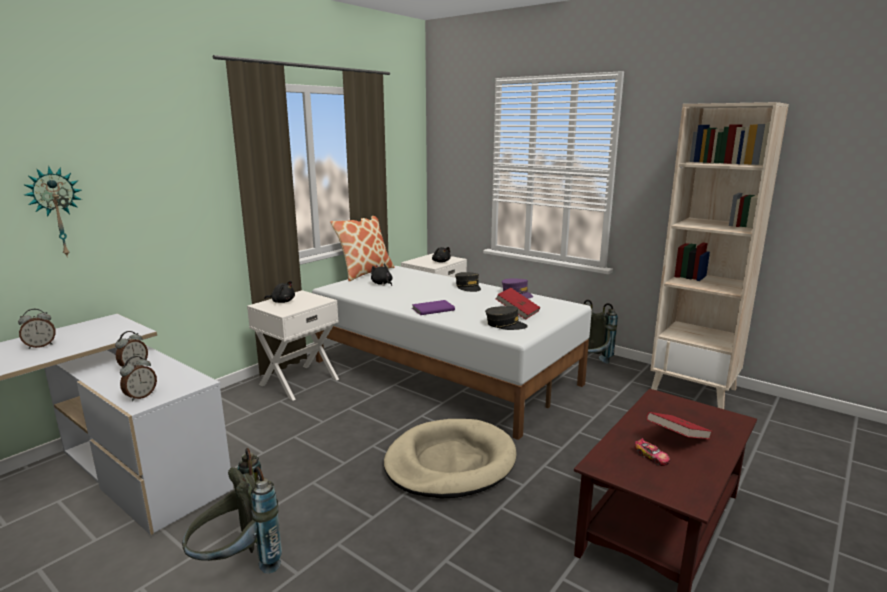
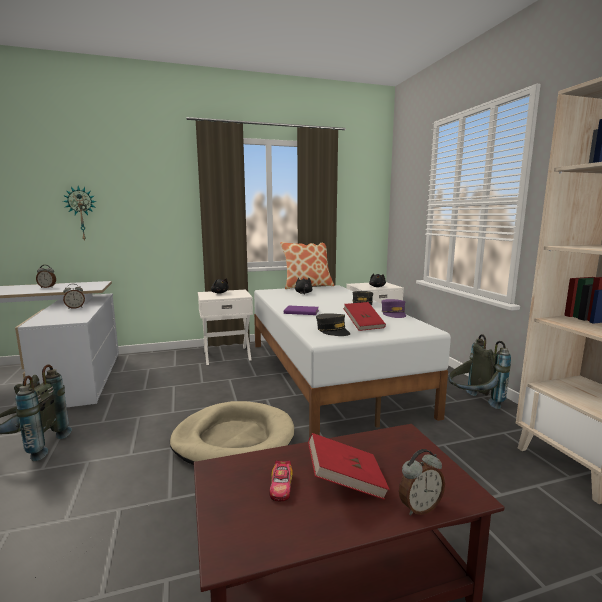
camera: 35 degrees right, 5 degrees down
(140, 396) = (42, 320): alarm clock -> alarm clock (419, 507)

